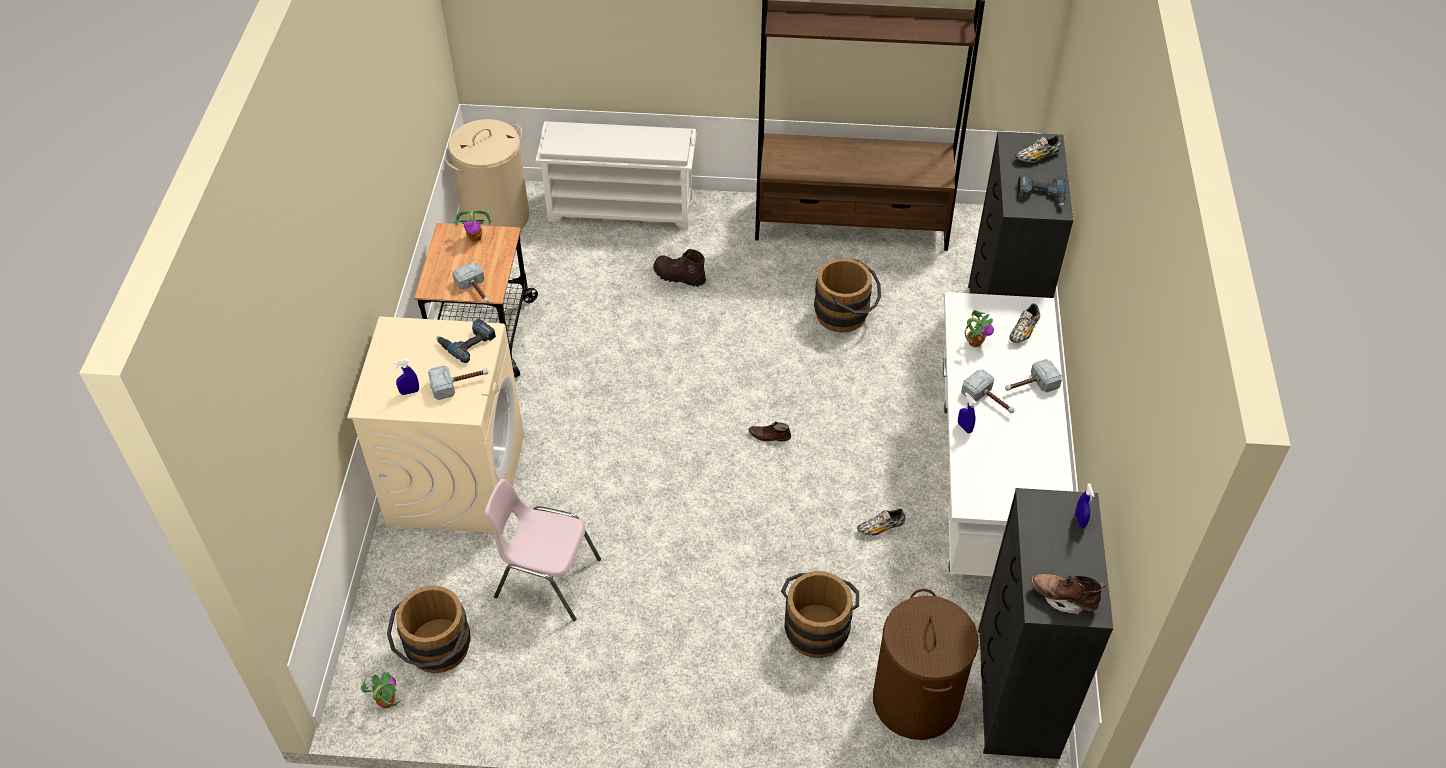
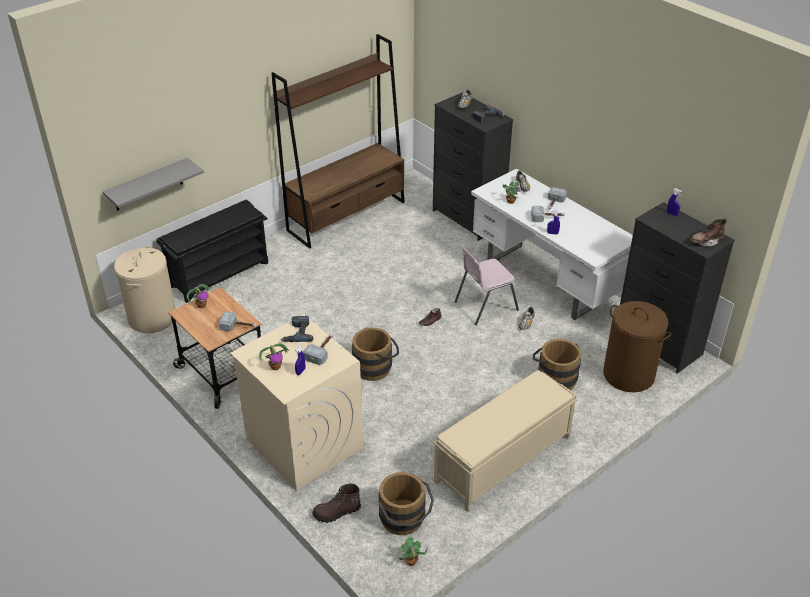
camera: 45 degrees left, 10 degrees down
(396, 367) = (276, 366): none -> potted plant
(544, 48) = (148, 185): none -> grey shelf
(546, 578) = (412, 450): pink chair -> pink chair (485, 306)
(620, 674) = (502, 460): none -> beige bench
(622, 208) = (220, 274): white shoe rack -> black shoe rack
(679, 277) = (293, 285): brown boot -> brown boot (337, 513)
(846, 315) = (396, 253): brown bucket -> brown bucket (376, 367)

